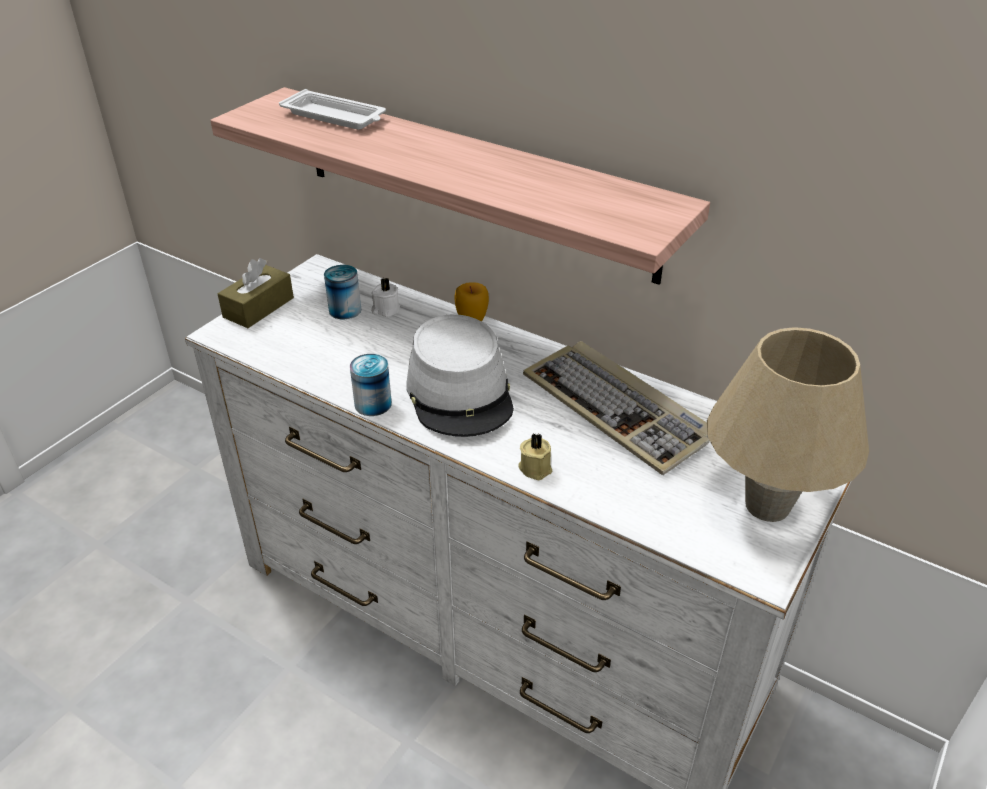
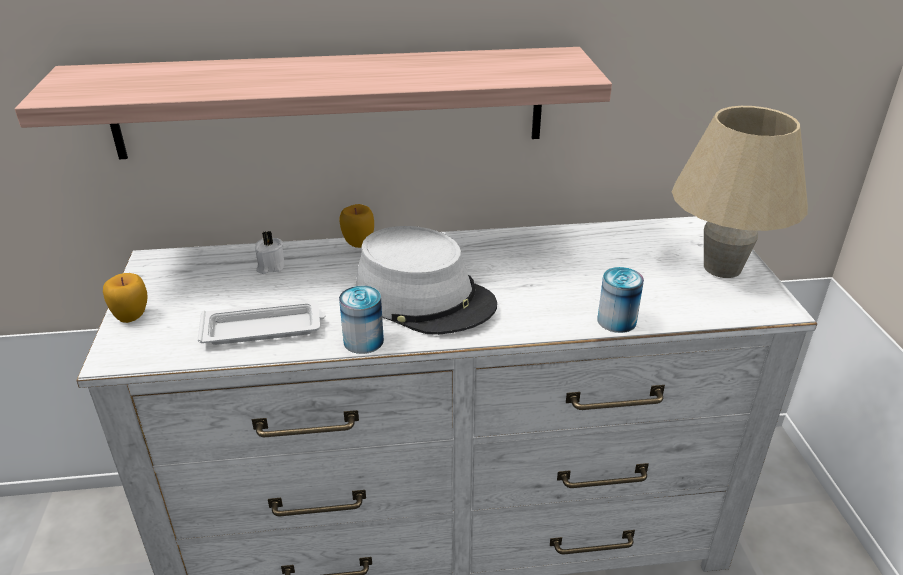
camera: 40 degrees left, 5 degrees down
(258, 307) = (132, 317): brown tissue box -> apple
(335, 117) = (164, 72): white tray -> white tray (264, 329)
(345, 310) = (230, 282): can -> can (616, 321)
(535, 467) = (556, 320): beige candle -> none
(617, 409) = (554, 255): keyboard -> none

